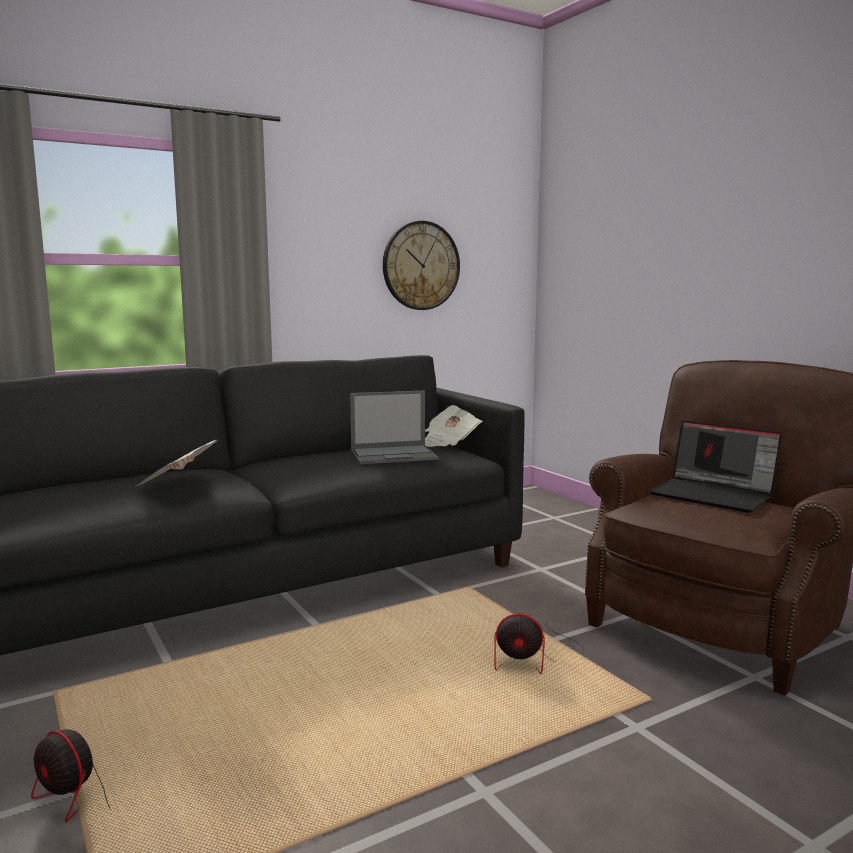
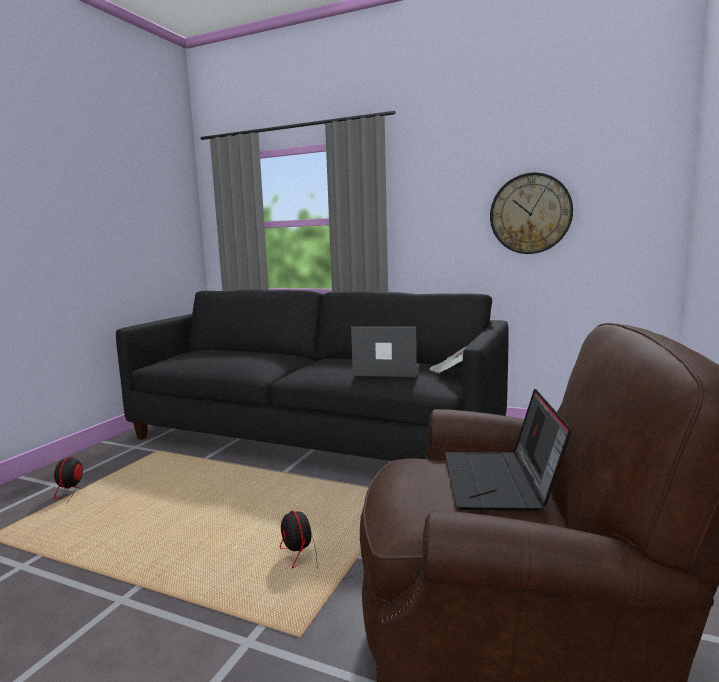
camera: 55 degrees right, 0 degrees up
(178, 485) = (240, 360): newspaper -> none
(394, 455) = (386, 370): laptop -> laptop turned 150 degrees clockwise

